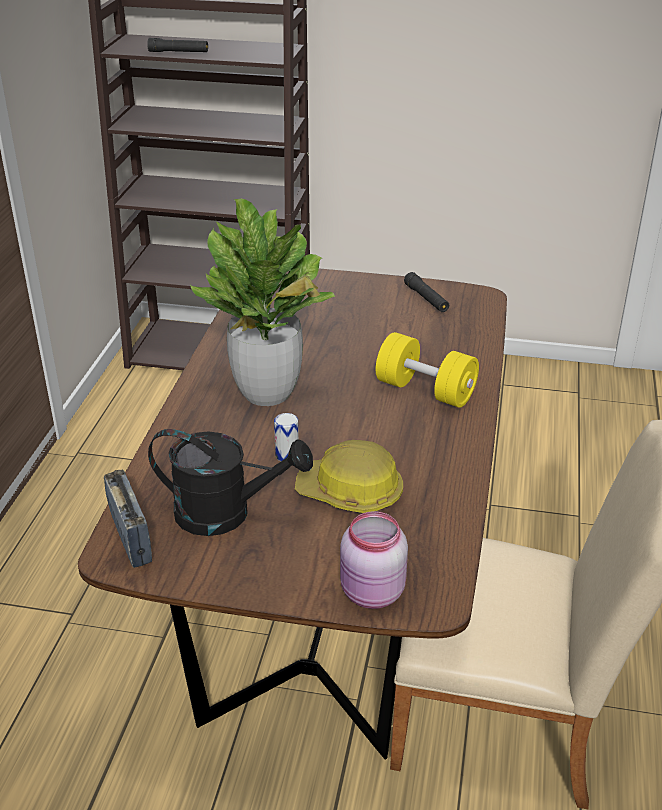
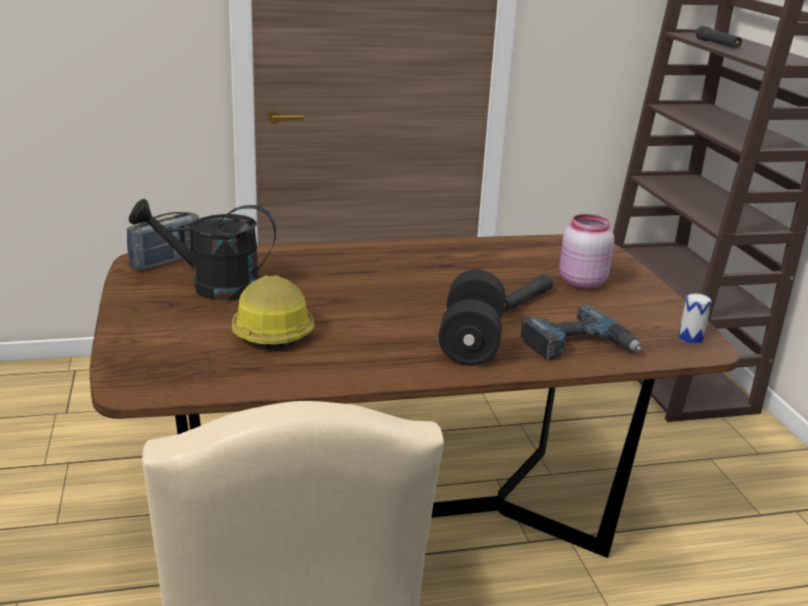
camera: 65 degrees right, 10 degrees down
(226, 513) = (213, 287): black watering can -> black watering can turned 105 degrees clockwise
(268, 393) = (395, 274): potted plant -> none
(287, 455) = (308, 296): can -> can (690, 338)
(371, 594) = (132, 359): pink jar -> pink jar (580, 282)
(425, 390) = (471, 341): yellow dumbbell -> black dumbbell
(426, 299) = (654, 319): black flashlight -> black flashlight (524, 301)
(454, 345) = (578, 345): none -> power drill

